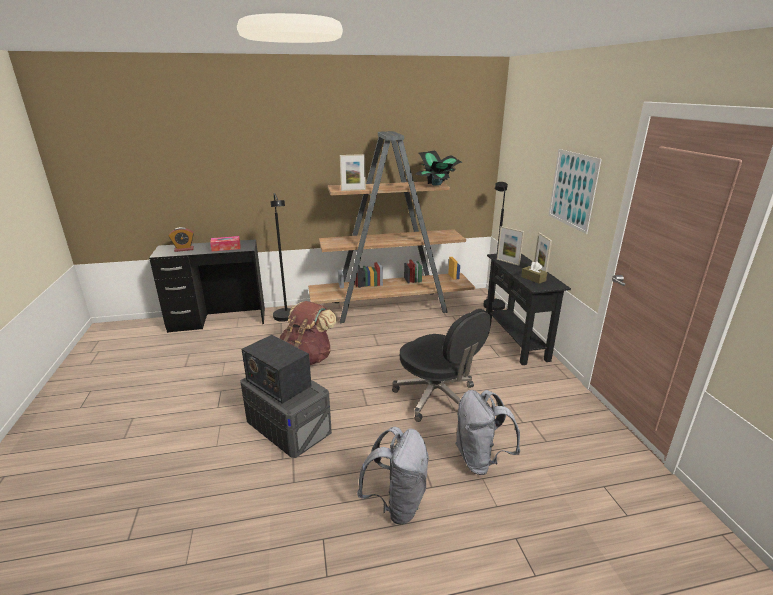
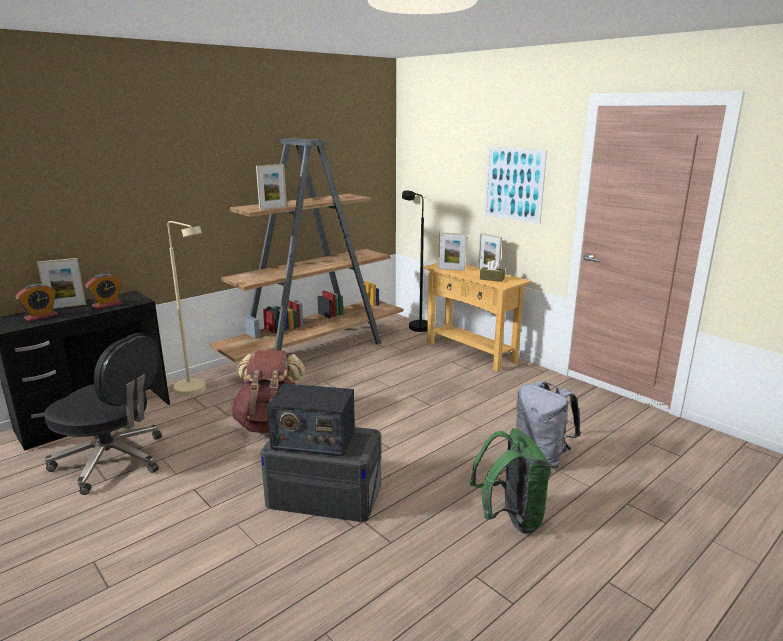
camera: 30 degrees left, 5 degrees down
(205, 244) = (66, 306): none -> picture frame
(226, 248) = (107, 305): tissue box -> alarm clock
(286, 319) = (196, 392): black floor lamp -> beige floor lamp
(397, 504) = (510, 518): grey backpack -> green backpack
(436, 184) = (353, 196): potted plant -> none
(437, 397) = (451, 419): black office chair -> black office chair (113, 461)
(515, 340) = (470, 352): black console table -> beige console table

